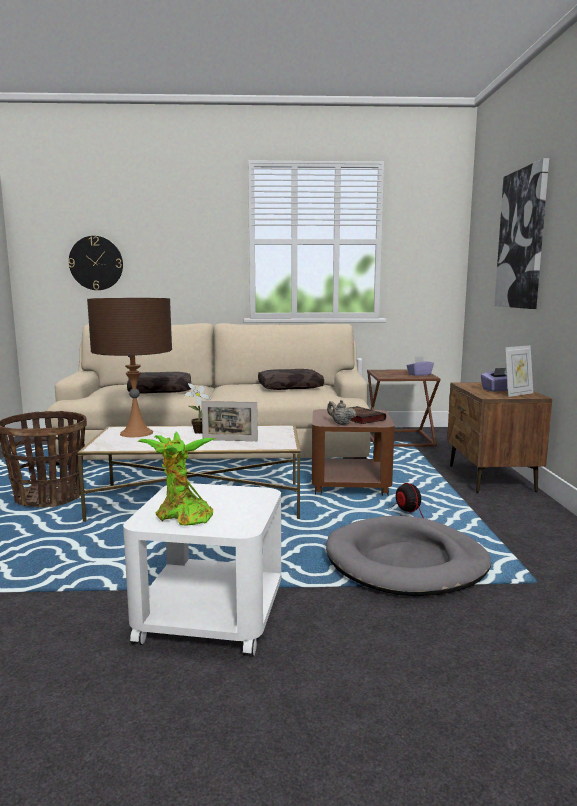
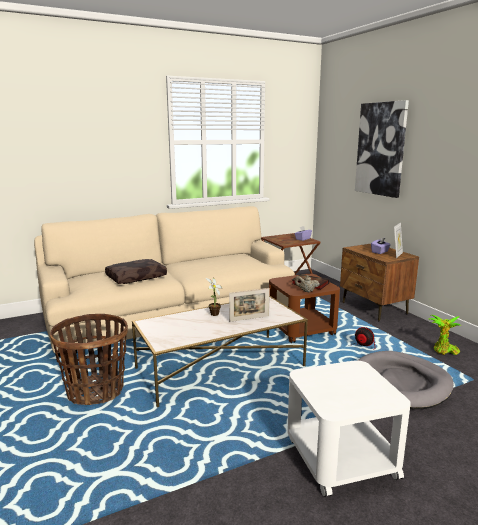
camera: 25 degrees left, 5 degrees up
(96, 263) = (35, 164): wall clock -> none
(136, 433) = (168, 324): brown table lamp -> none
(181, 516) = (345, 400): potted plant -> potted plant (444, 351)
(290, 387) = (229, 260): brown pillow -> none

